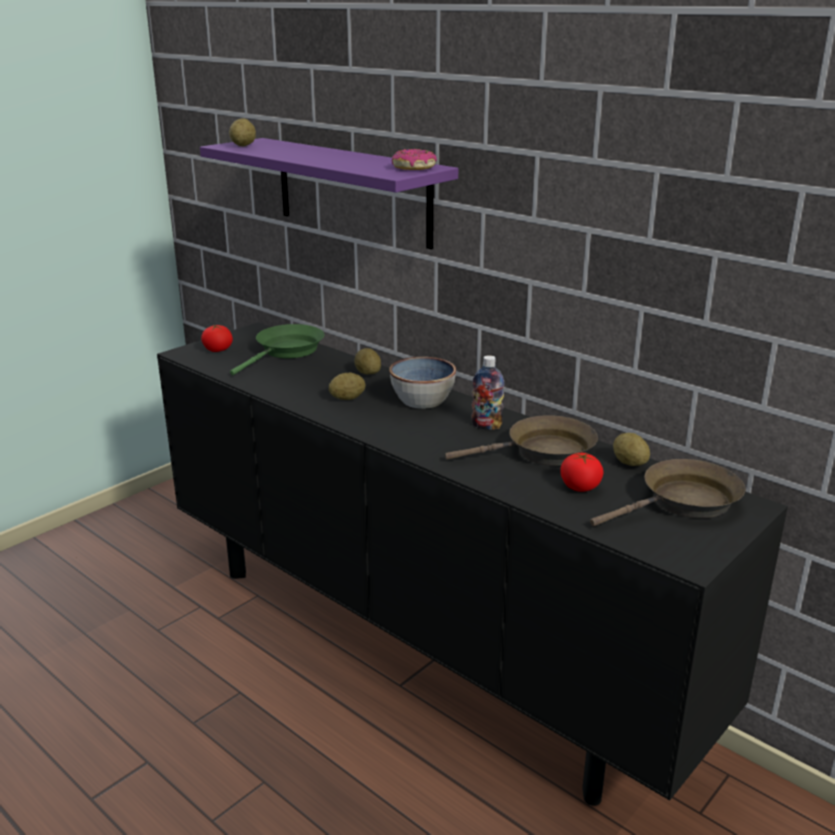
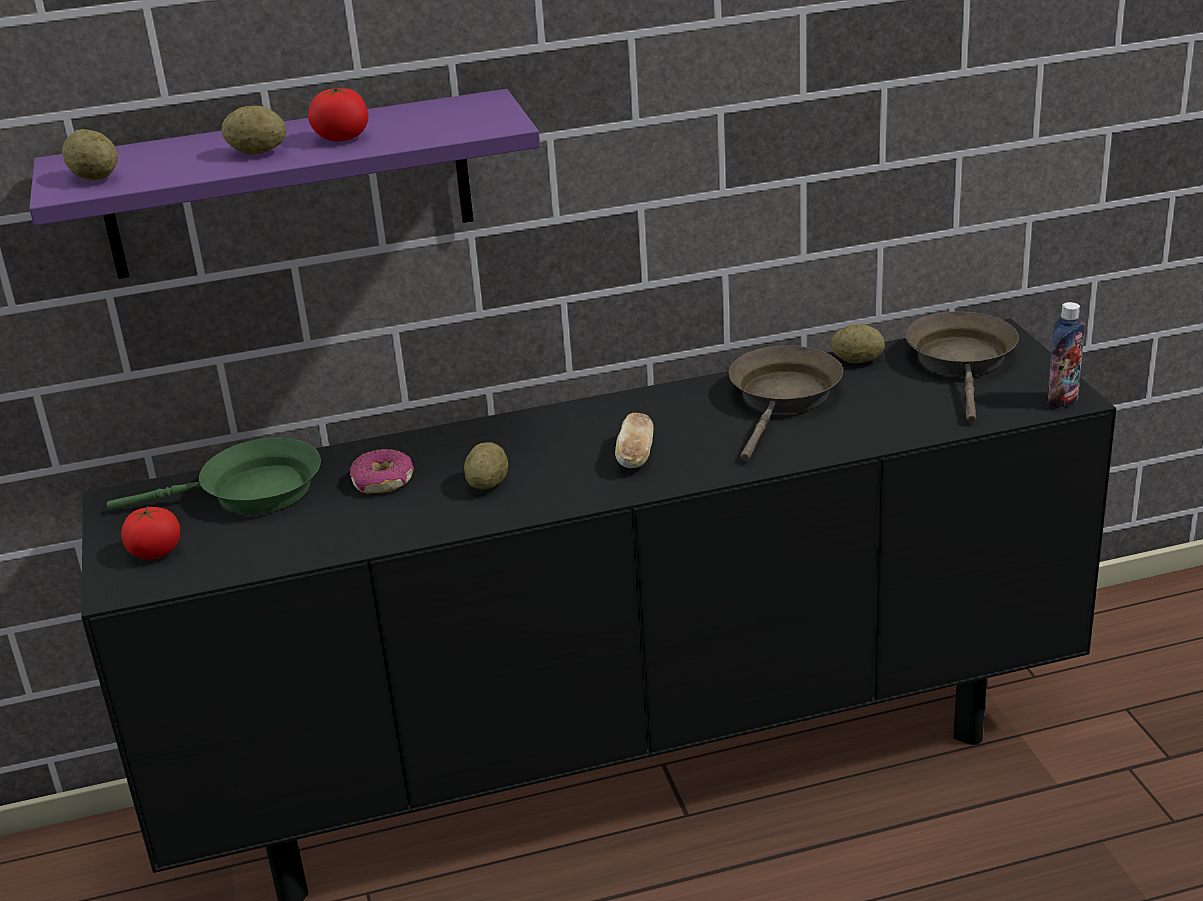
camera: 55 degrees left, 5 degrees up
(287, 351) = (251, 492): green frying pan -> green frying pan turned 105 degrees clockwise
(368, 373) = (422, 448): potato -> potato (258, 152)
(414, 168) = (479, 109): donut -> donut (383, 481)
(419, 427) = (636, 456): none -> bread
(422, 401) = (561, 433): bowl -> none
(486, 426) = (680, 412): bottle -> bottle (1062, 400)
(580, 487) = (882, 404): tomato -> tomato (342, 138)

